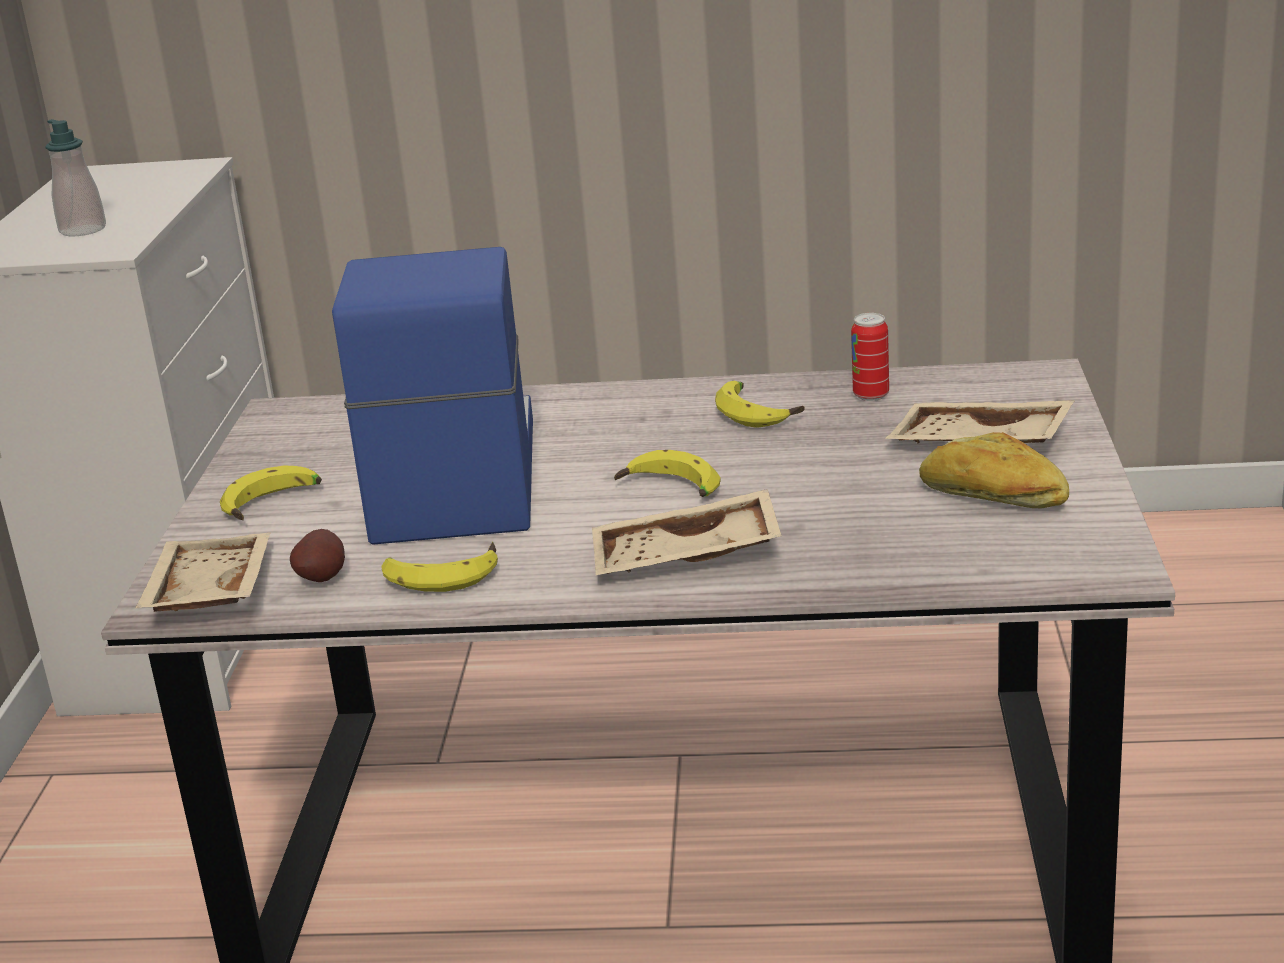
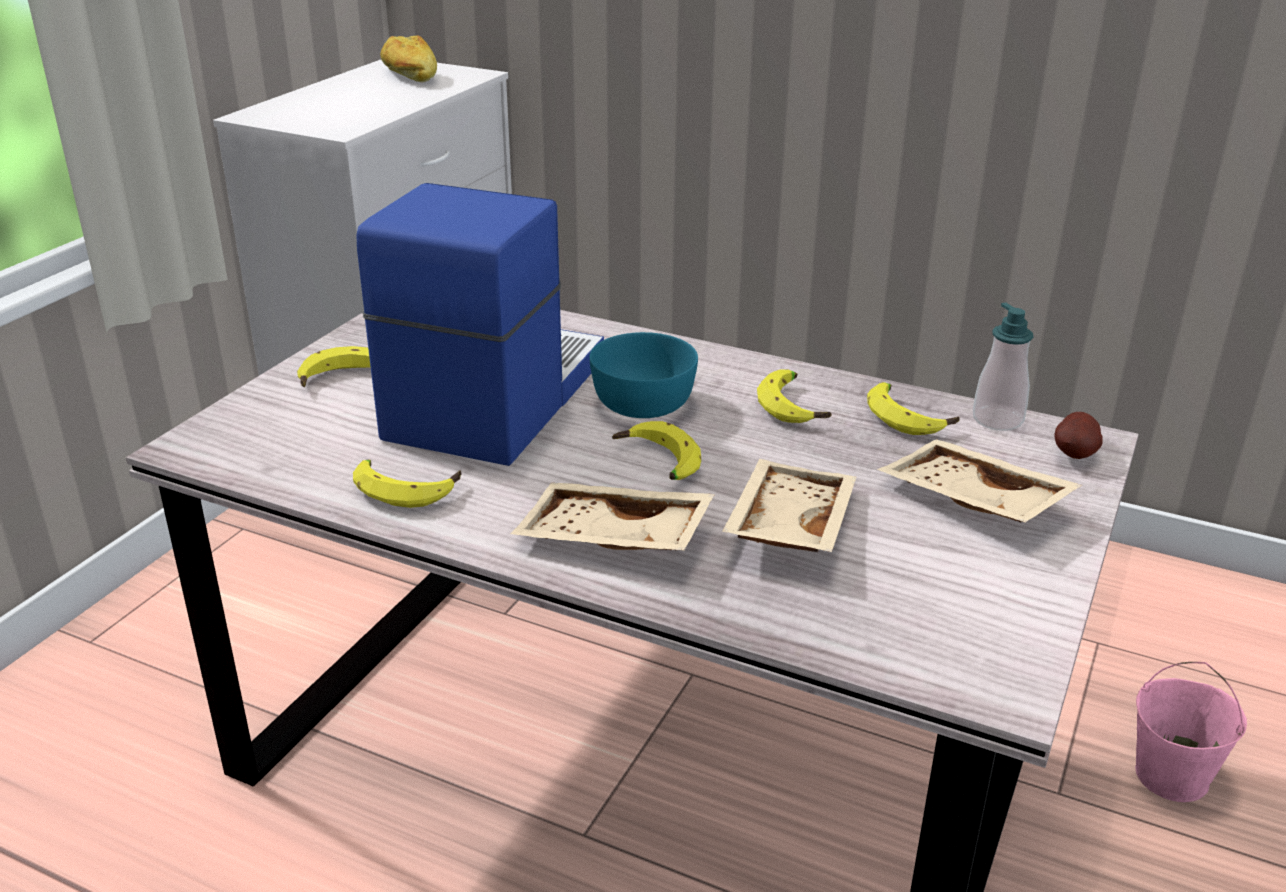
camera: 20 degrees right, 5 degrees up
(83, 230) = (339, 109): soap dispenser -> soap dispenser (997, 420)
(207, 593) = (226, 447): beige tray -> beige tray (787, 524)
(324, 578) = (319, 461): potato -> potato (1075, 455)
(607, 446) = (642, 402): none -> turquoise bowl
(871, 395) = (909, 417): can -> banana
(993, 498) = (941, 565): bread -> bread (409, 75)
(1179, 697) = (1171, 776): none -> pink bucket

